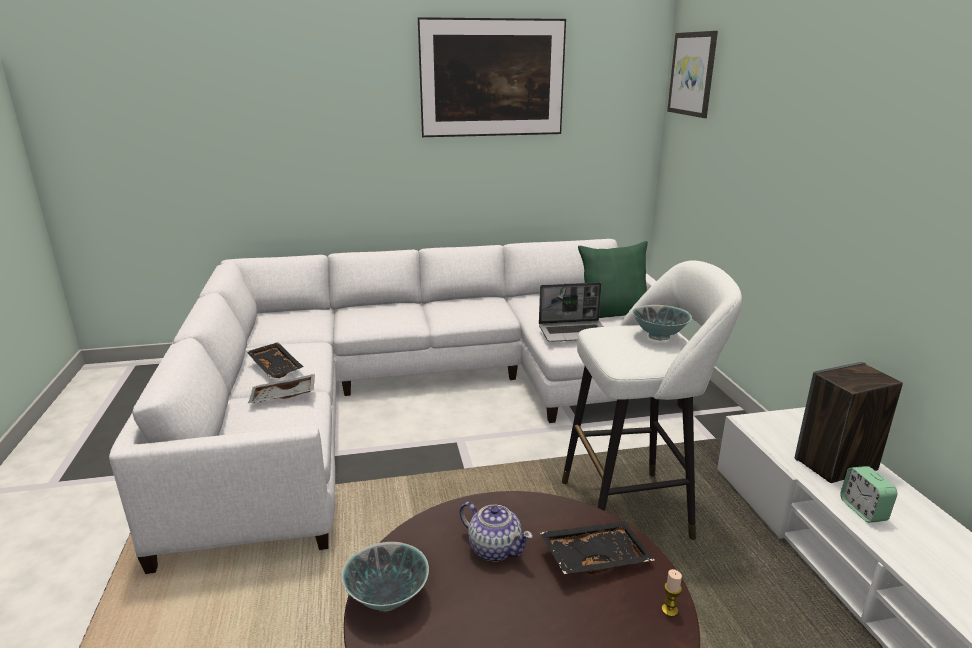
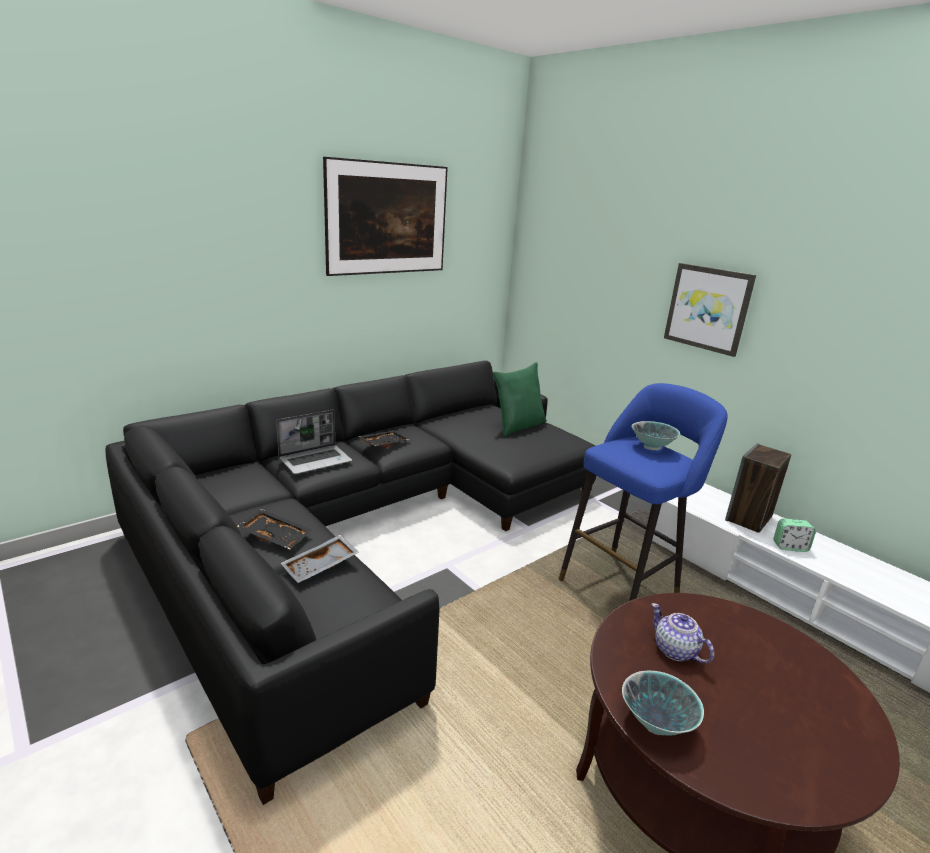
camera: 30 degrees left, 0 degrees up
(418, 391) = (370, 528): white sofa -> black sofa
(494, 548) = (675, 650): teapot -> teapot turned 135 degrees counterclockwise
(574, 332) = (508, 448): laptop -> laptop (316, 460)
(594, 556) = (738, 632): black tray -> black tray (383, 443)
(633, 509) = (622, 587): white stool -> blue stool
(669, 610) = (816, 654): candle -> none
(693, 74) = (549, 221): picture -> picture (708, 308)
(863, 510) = (790, 547): alarm clock -> alarm clock turned 45 degrees counterclockwise

